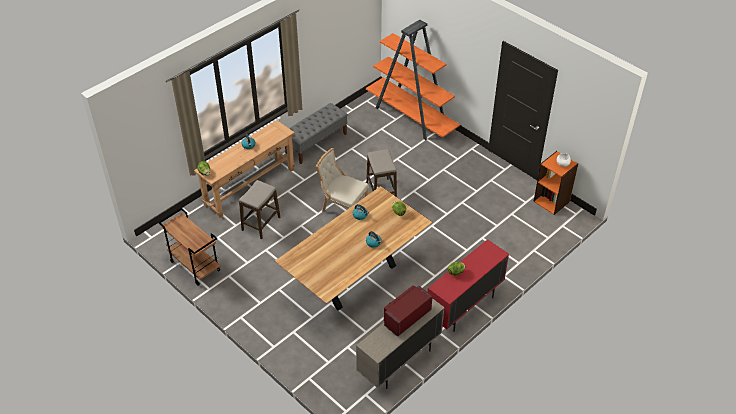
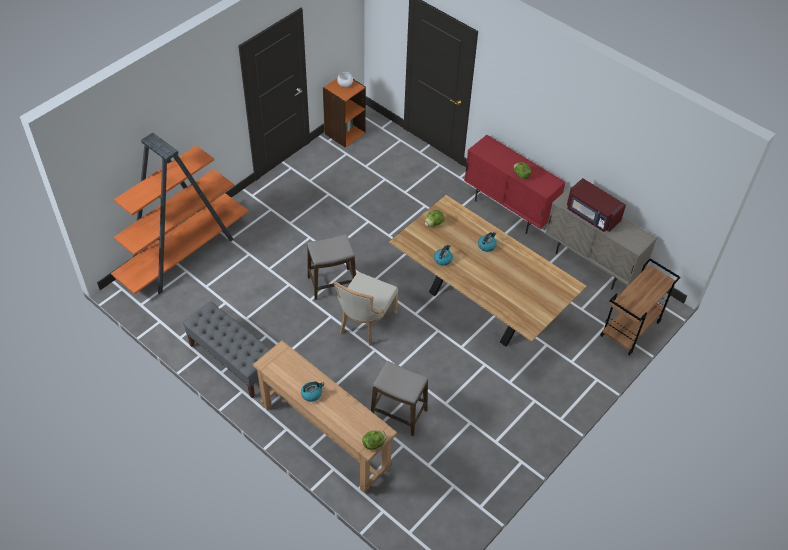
camera: 95 degrees left, 5 degrees up
(194, 266) = (484, 486): brown cart -> brown cart (630, 330)

